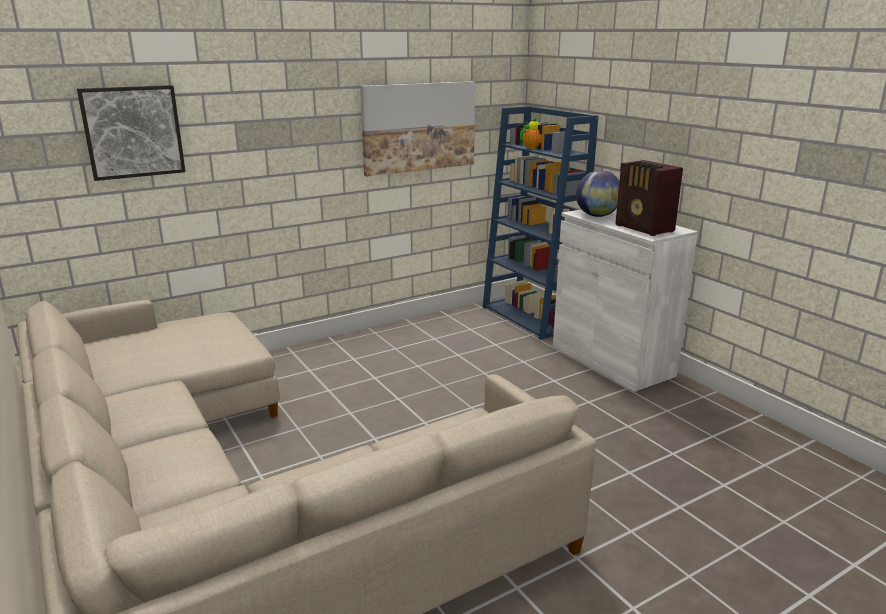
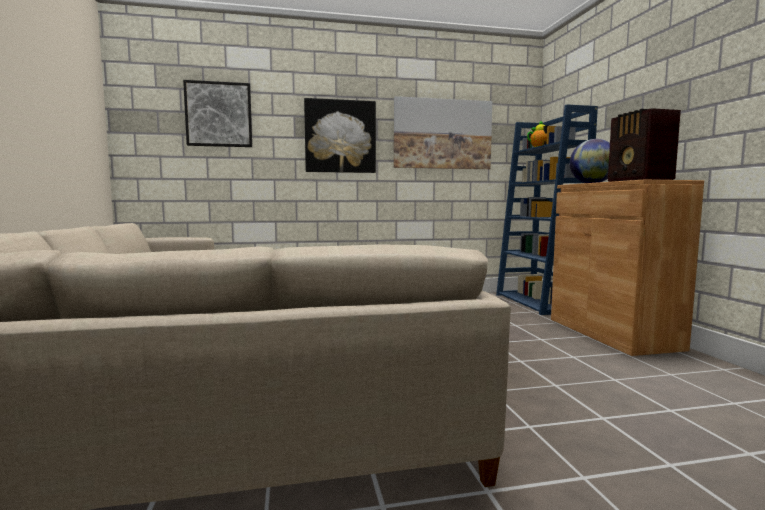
camera: 20 degrees right, 15 degrees down
(297, 144) = (340, 136): none -> picture
(612, 360) = (611, 333): white cabinet -> brown cabinet

